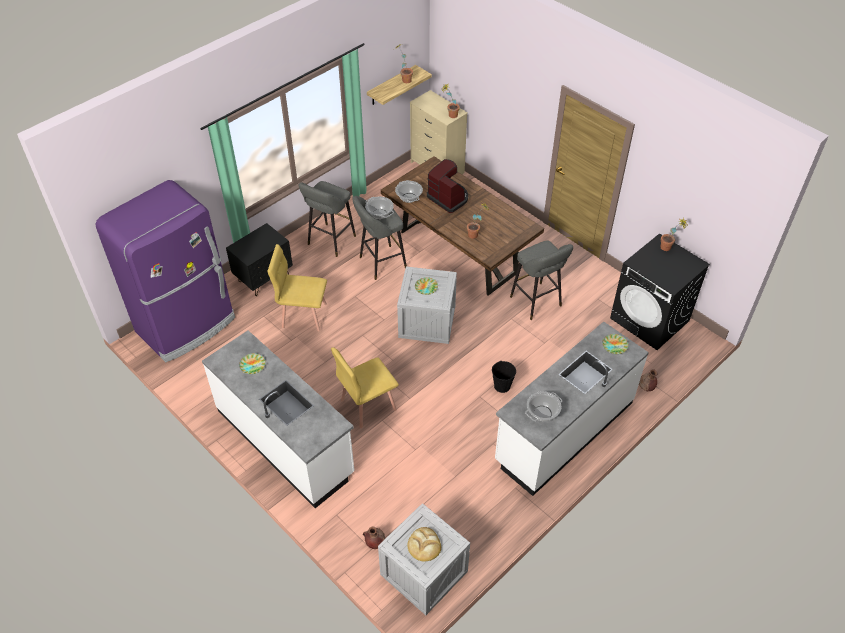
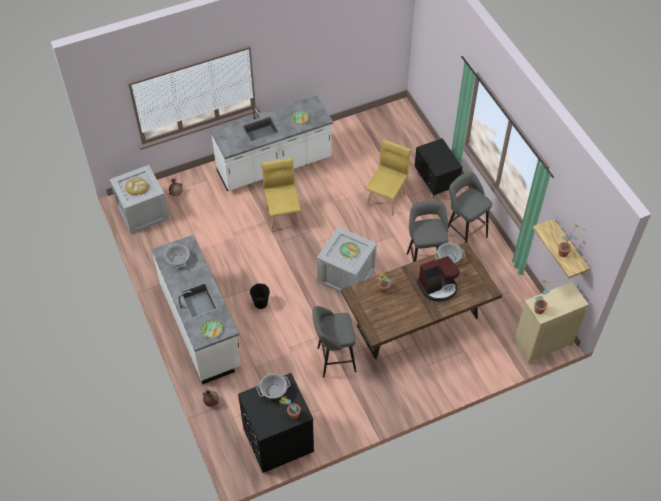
camera: 110 degrees right, 5 degrees up
(187, 325) = (403, 132): purple fridge -> none
(380, 214) = (431, 229): cooking pot -> cooking pot (273, 391)

